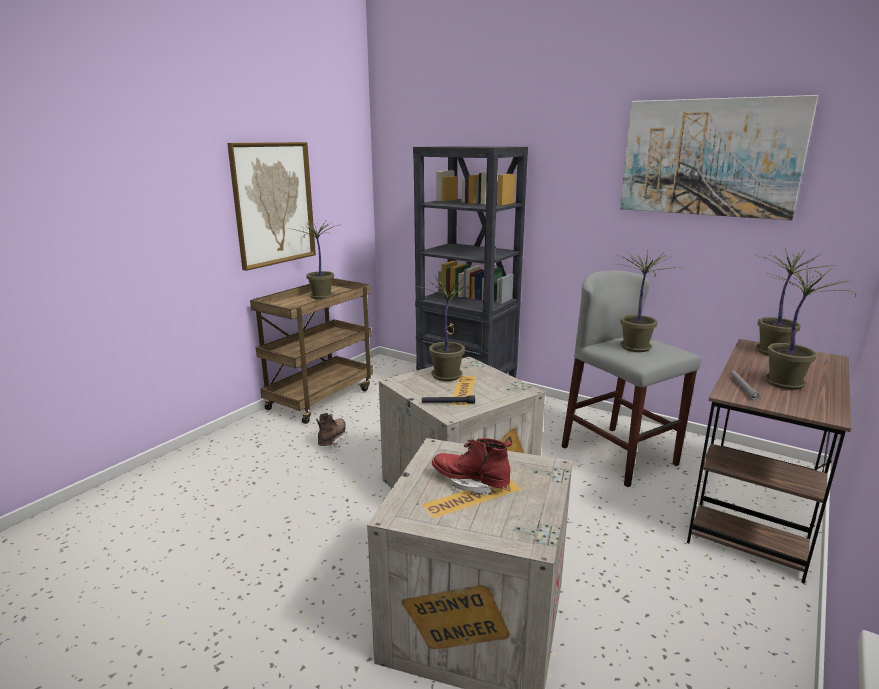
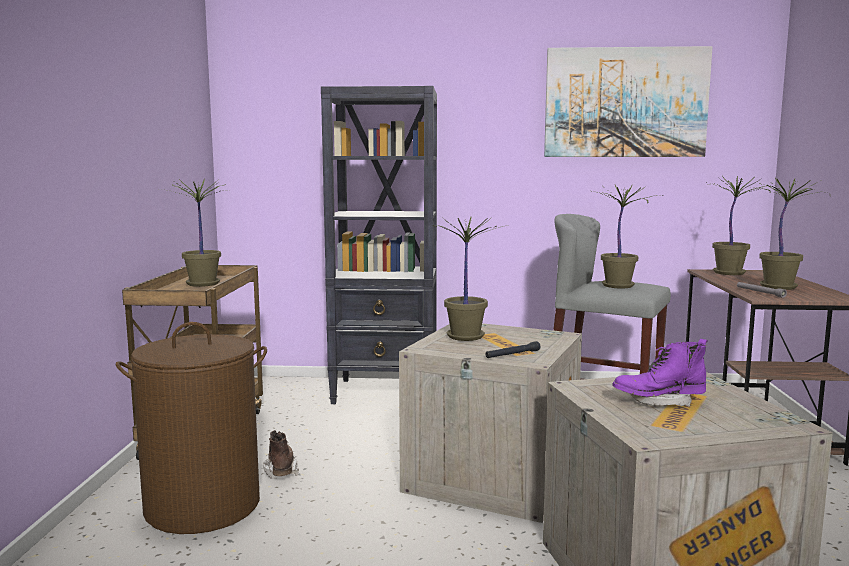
camera: 30 degrees left, 10 degrees down
(265, 453) = (203, 506): none -> brown laundry basket
(273, 204) = (136, 155): picture -> none
(470, 483) = (659, 401): red boot -> purple boot

